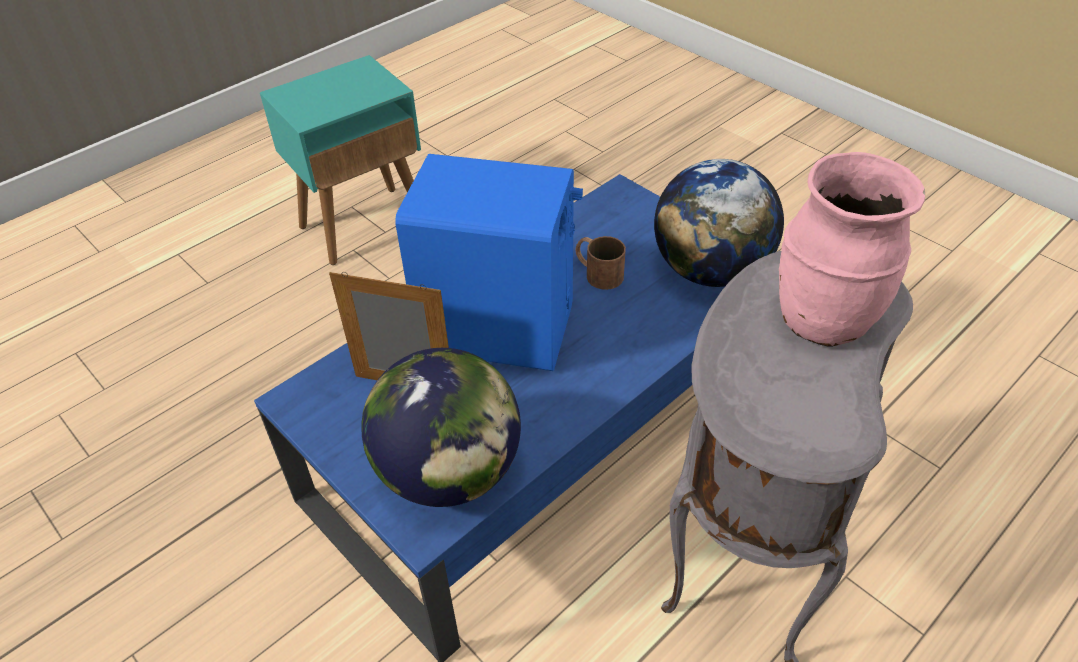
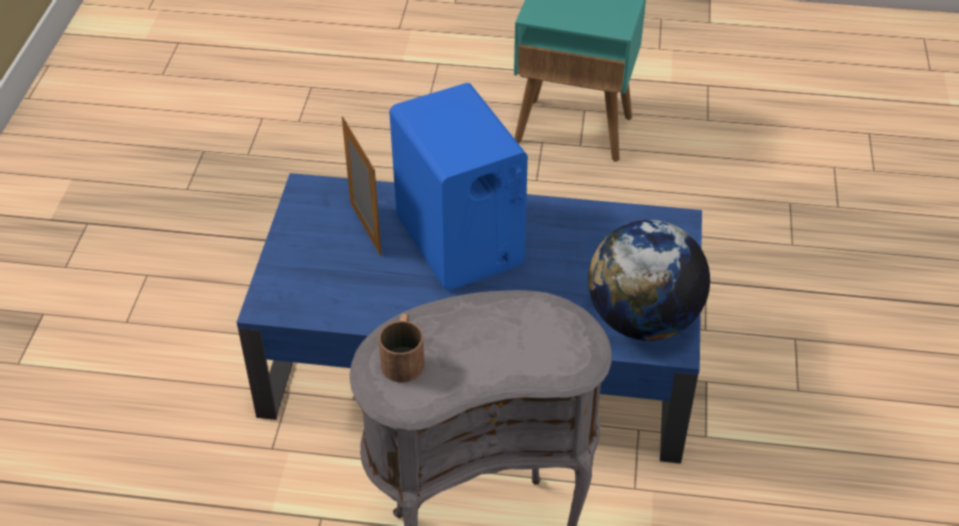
camera: 50 degrees right, 0 degrees up
(449, 472) = (317, 291): globe -> none
(597, 272) = (570, 259): brown mug -> brown mug (403, 356)
(822, 319) = (510, 349): pink vase -> none

